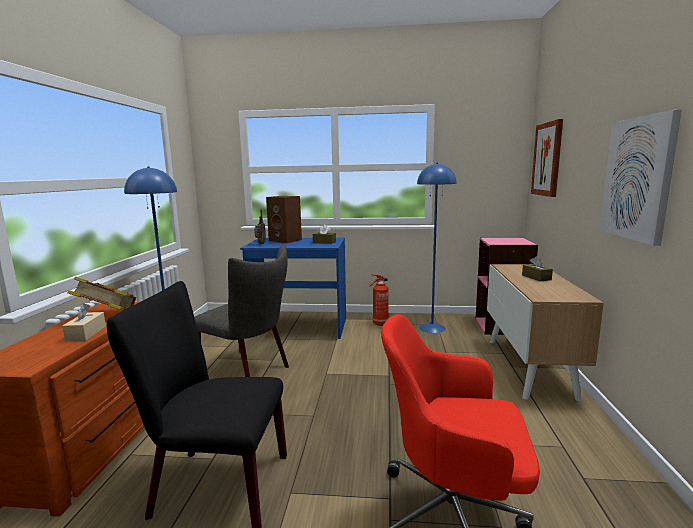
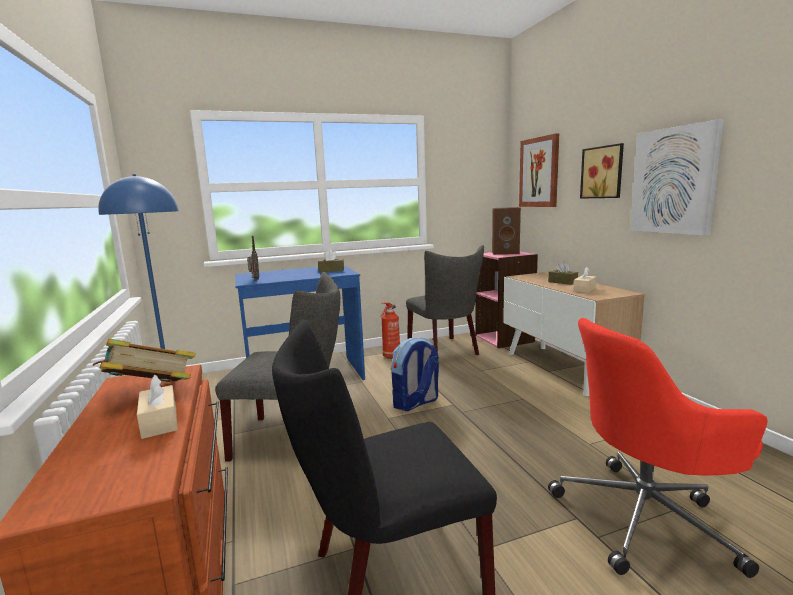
camera: 25 degrees left, 0 degrees up
(286, 240) = (279, 273): brown speaker -> brown speaker (506, 252)
(359, 367) = (415, 403): none -> backpack
(432, 328) = (445, 351): blue floor lamp -> grey chair
(544, 288) = (584, 289): none -> beige tissue box
(589, 163) = (603, 172): none -> picture

